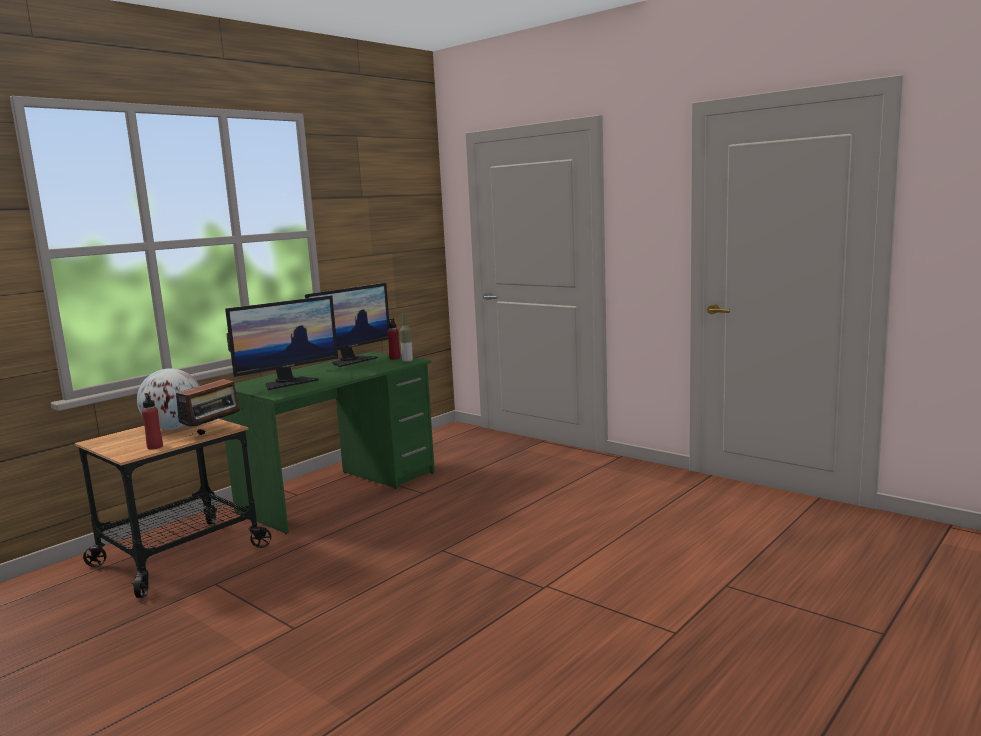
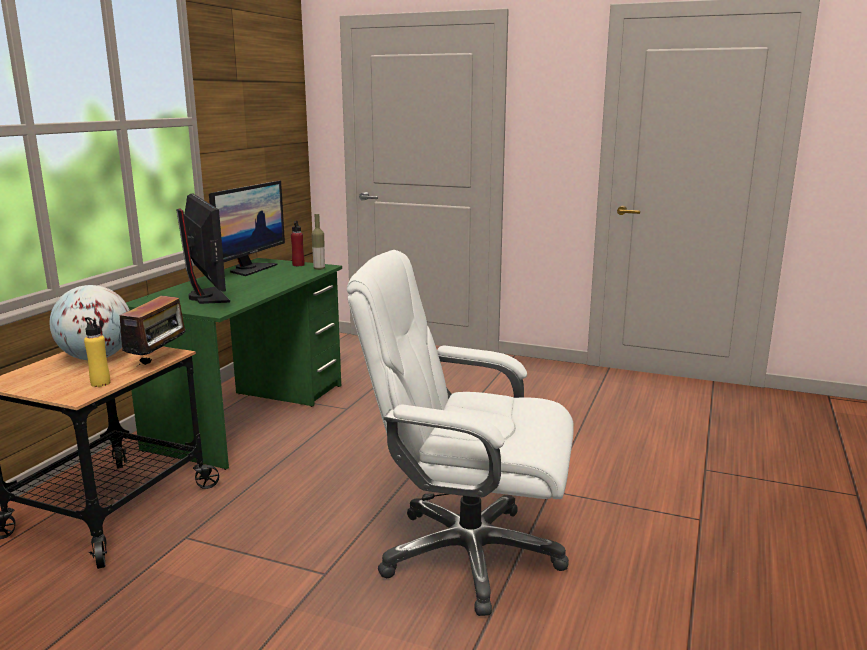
camera: 20 degrees left, 5 degrees up
(155, 447) = (100, 383): red bottle -> yellow bottle
(288, 383) = (207, 297): monitor -> monitor turned 60 degrees counterclockwise
(423, 630) = (467, 554): none -> white office chair

